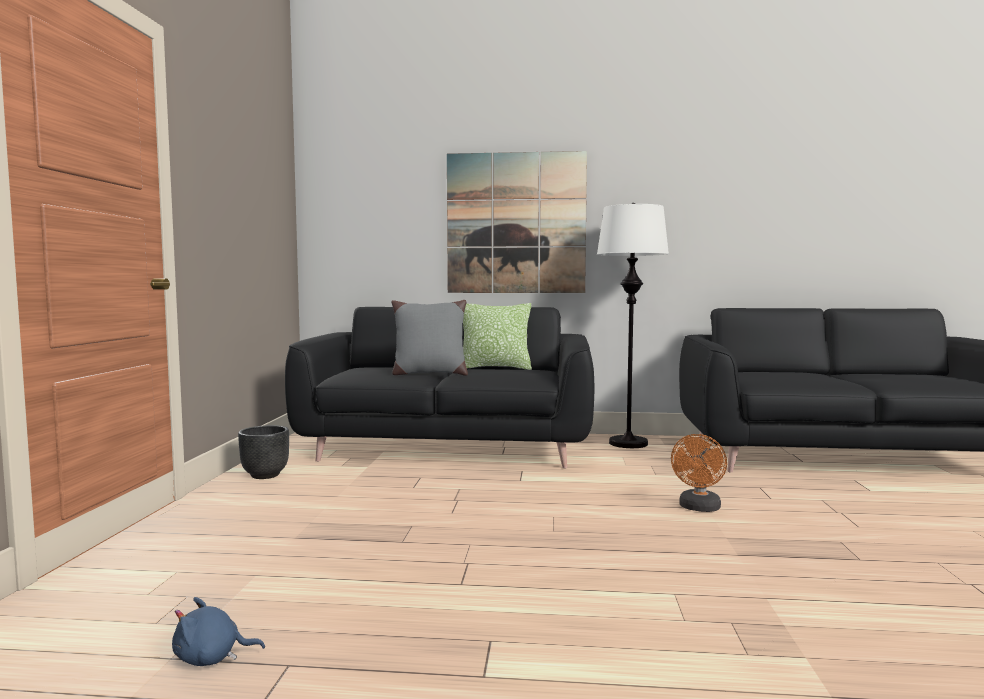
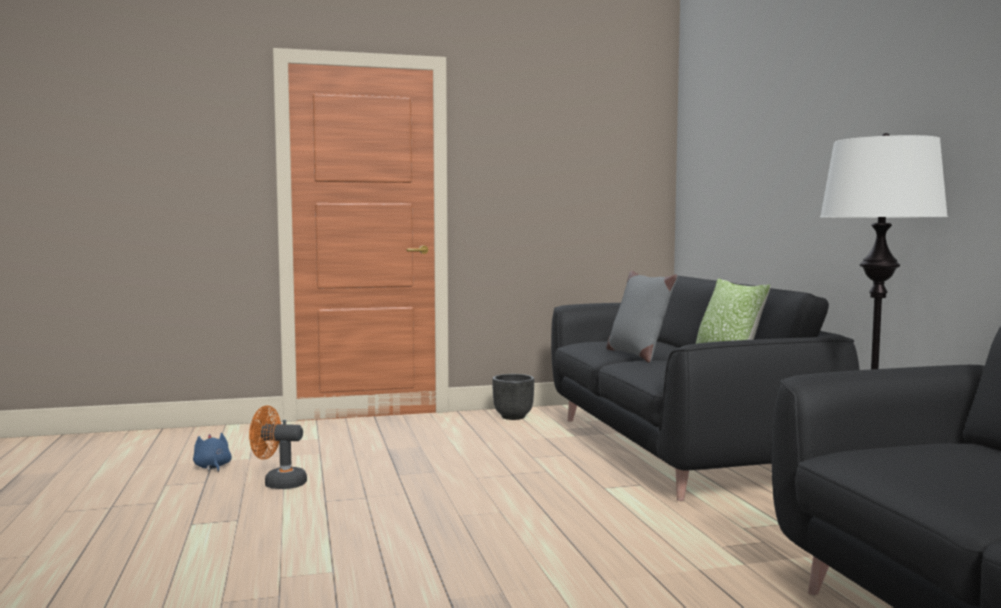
camera: 70 degrees right, 0 degrees up
(516, 223) = (820, 172): picture -> none
(699, 508) = (598, 576): orange fan -> orange fan (278, 483)

